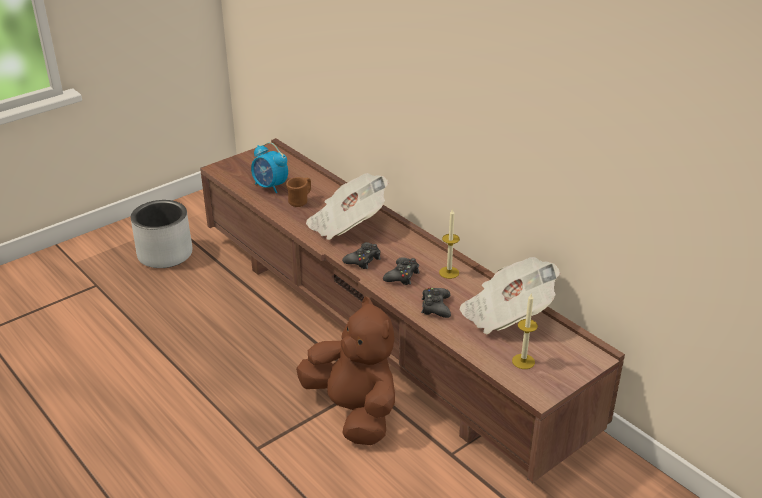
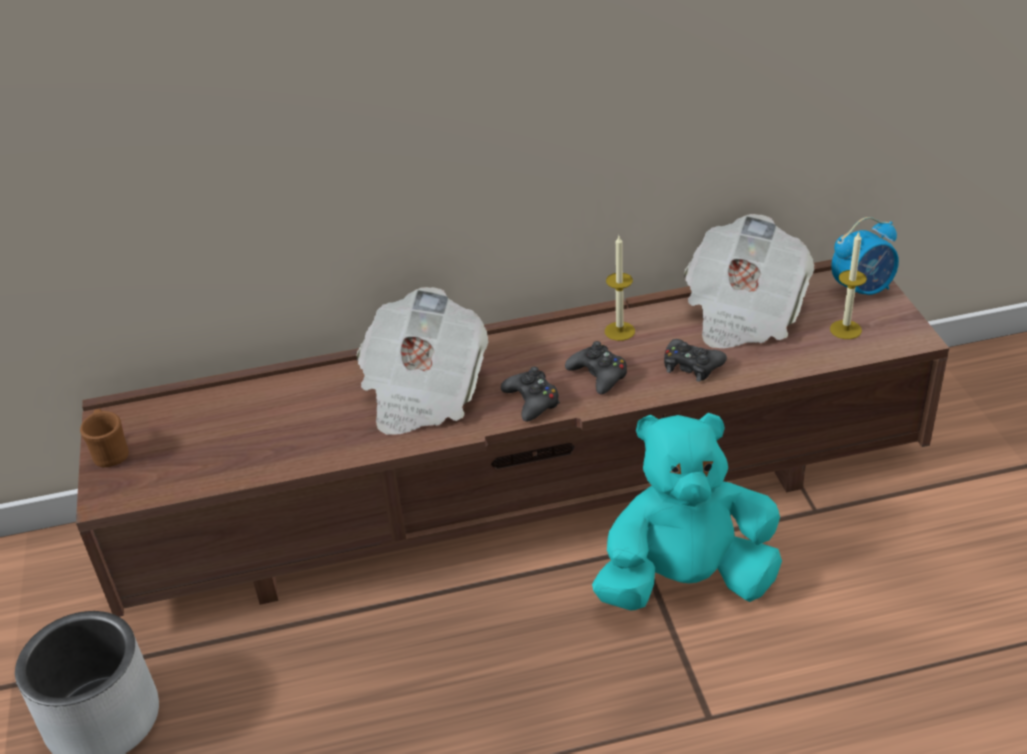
camera: 60 degrees left, 5 degrees up
(270, 186) = (233, 447): alarm clock -> alarm clock (862, 291)
(300, 201) = (312, 424): brown mug -> brown mug (110, 453)
(354, 411) = (686, 581): brown plush toy -> turquoise plush toy

